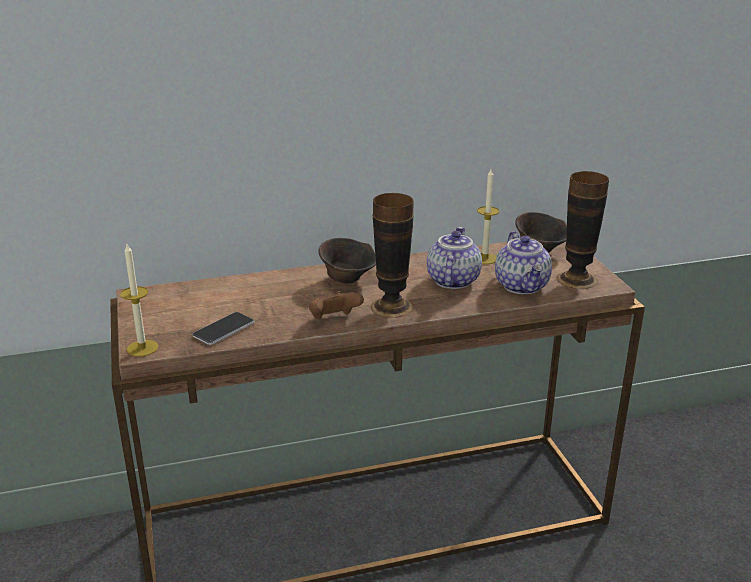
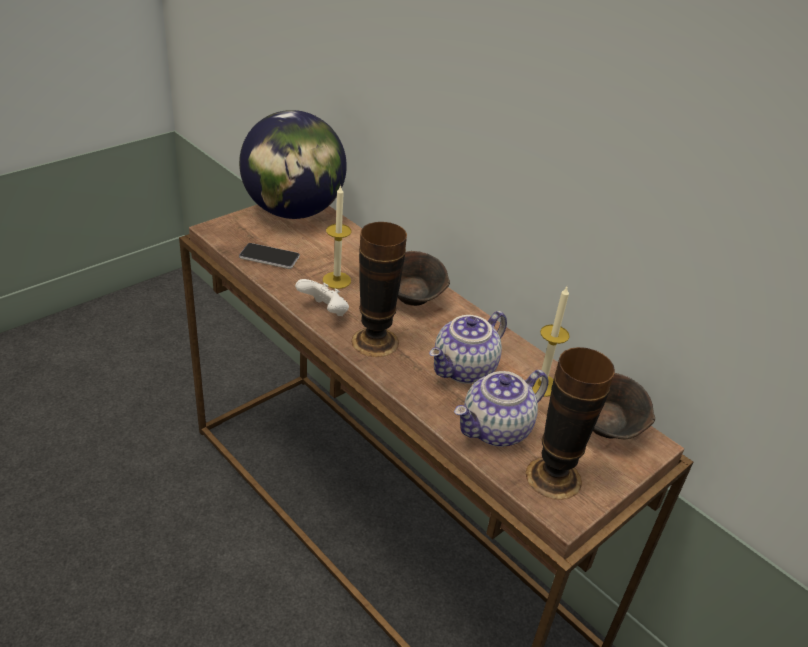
camera: 60 degrees right, 10 degrees up
(142, 348) = (217, 228): candle -> candle (336, 280)
(155, 302) = (293, 211): none -> globe
(334, 320) = (324, 312): brown game controller -> white game controller
(451, 280) = (465, 370): teapot -> teapot turned 150 degrees clockwise

